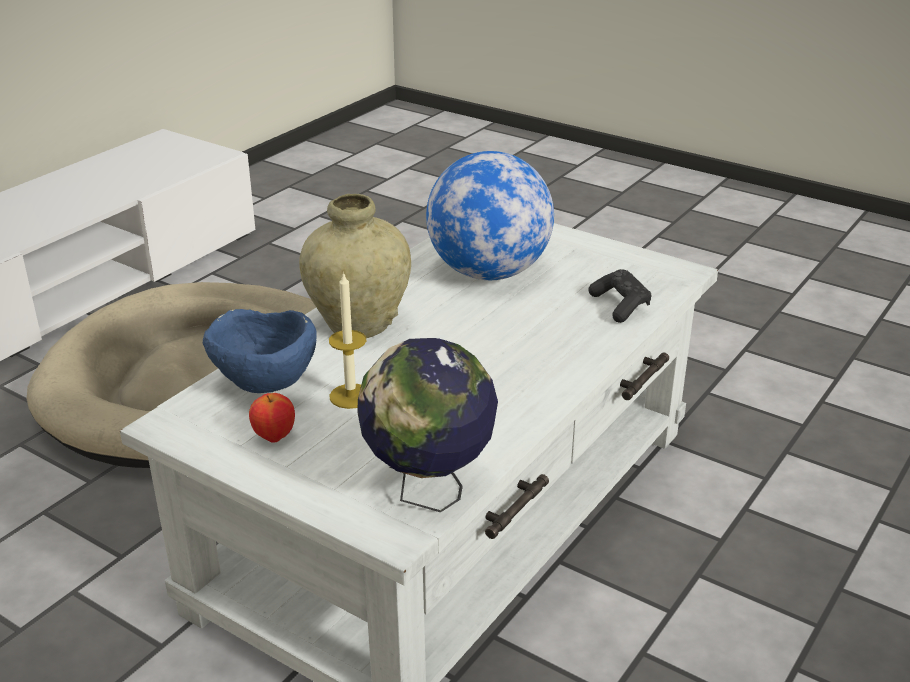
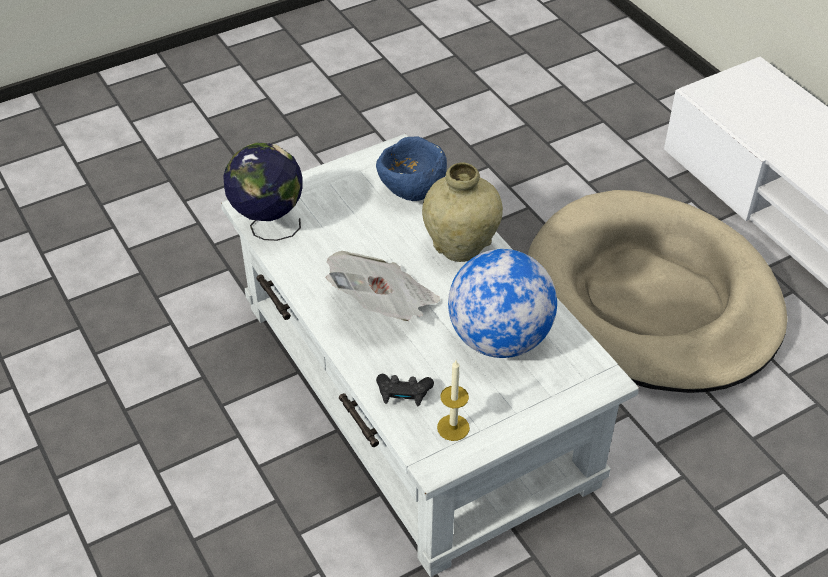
camera: 115 degrees right, 15 degrees up
(274, 437) = (358, 184): apple -> none
(351, 396) = (378, 222): candle -> candle (453, 427)
(503, 350) = (384, 306): none -> newspaper

